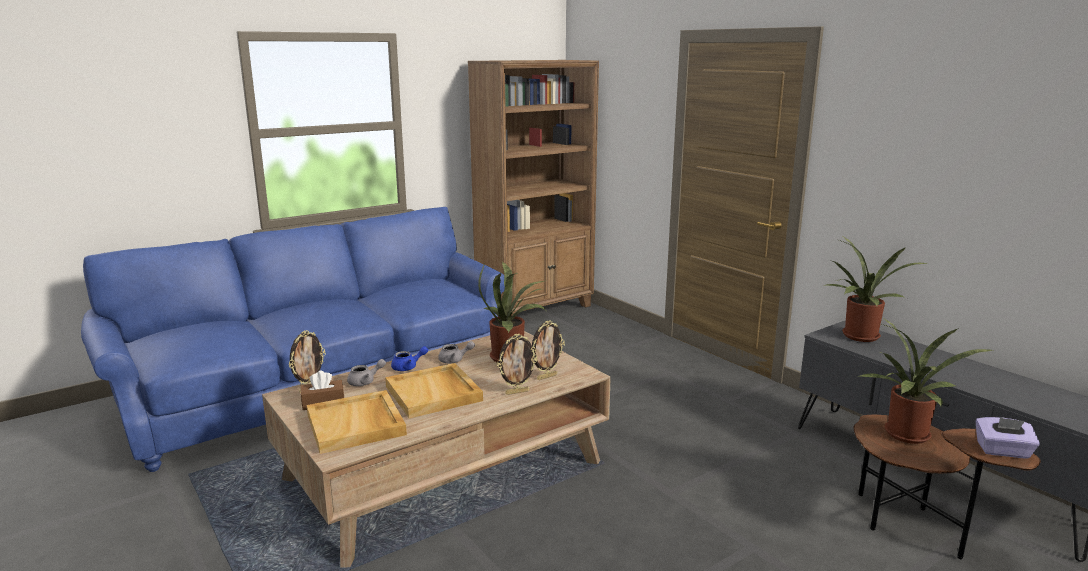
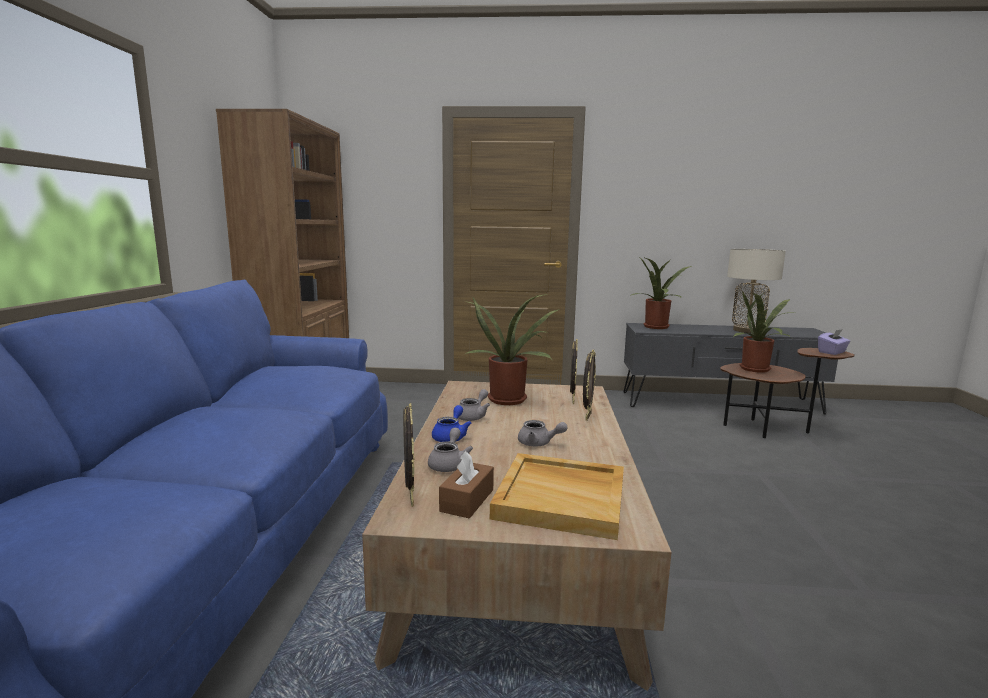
camera: 50 degrees left, 5 degrees down
(434, 393) = (538, 443): beige tray -> grey teapot
(985, 381) = (747, 330): none -> table lamp

